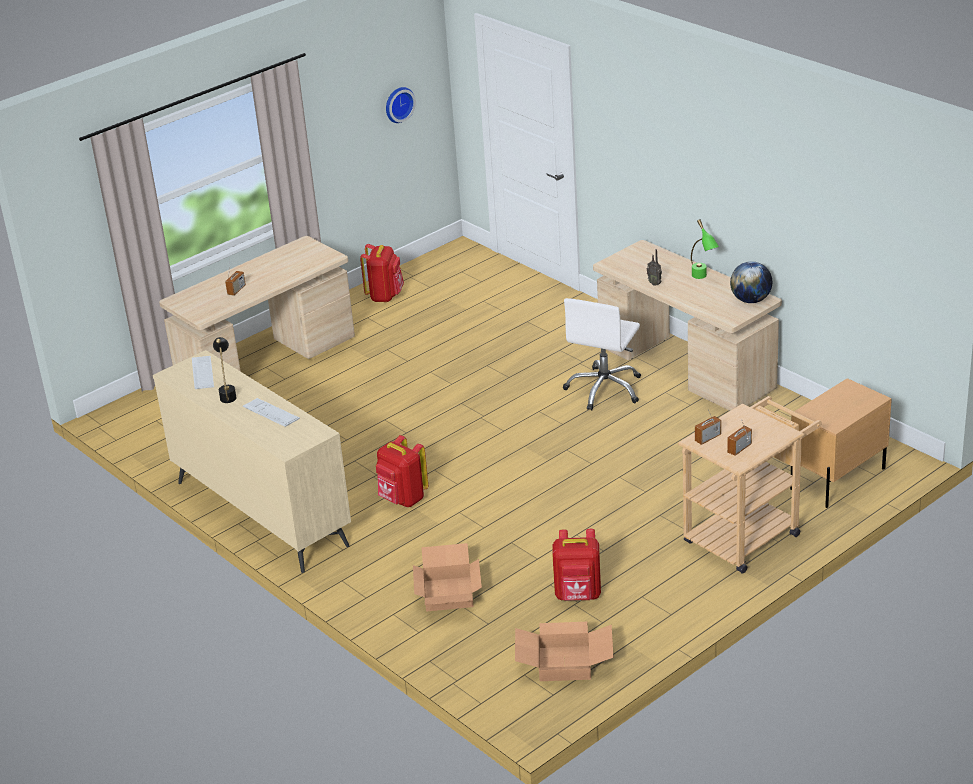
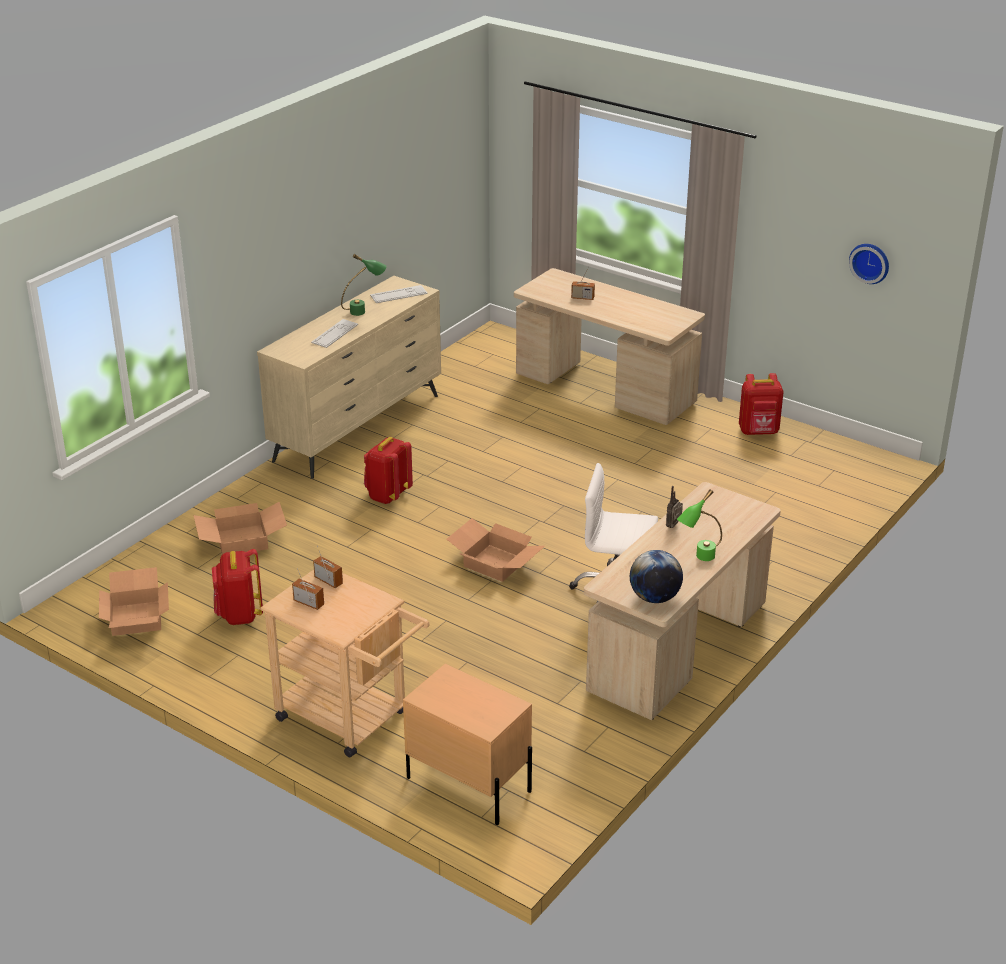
camera: 75 degrees right, 0 degrees up
(228, 394) = (364, 311): black table lamp -> green table lamp
(540, 446) = (494, 563): none -> cardboard box

